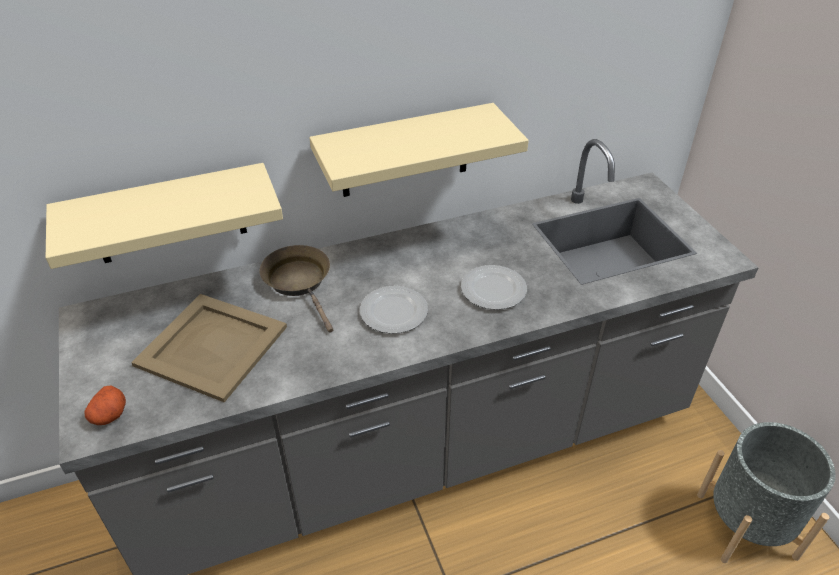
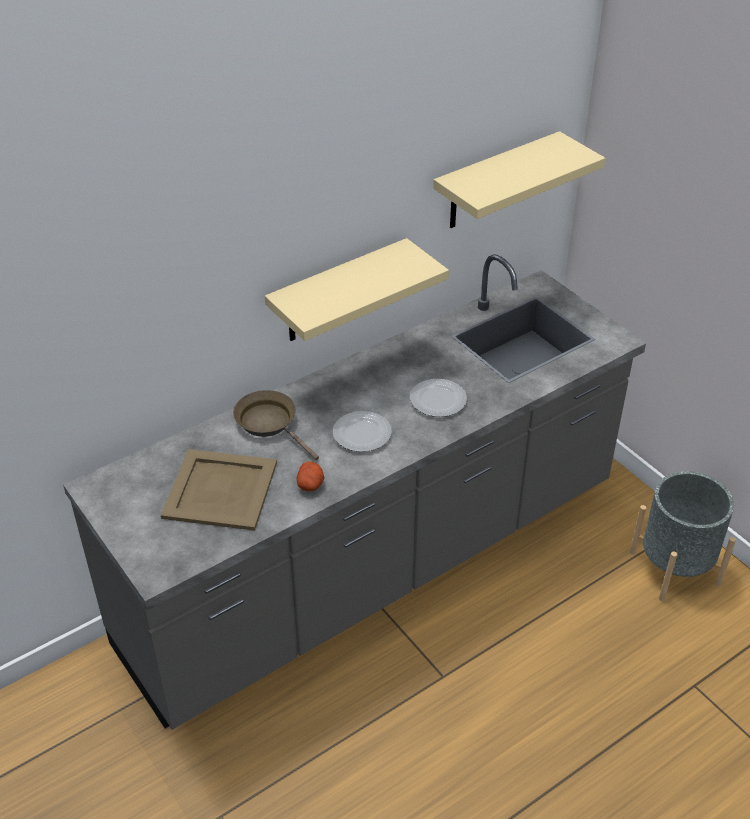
camera: 15 degrees left, 0 degrees up
(109, 415) = (164, 558): potato -> potato (310, 484)
(168, 215) = (152, 384): beige shelf -> beige shelf (496, 182)

